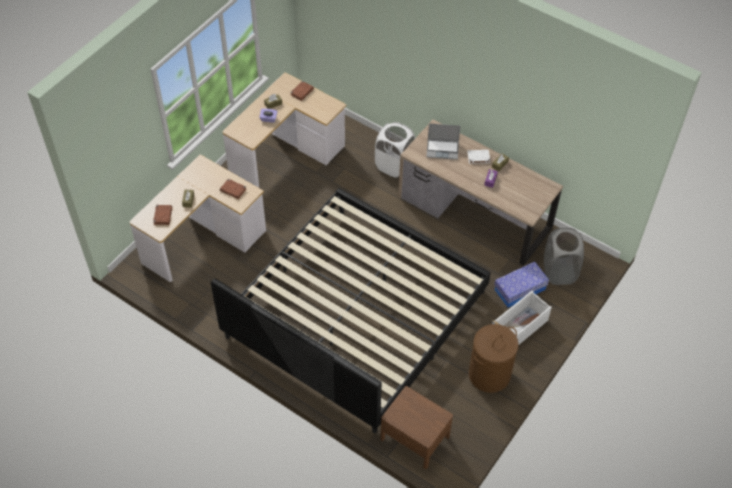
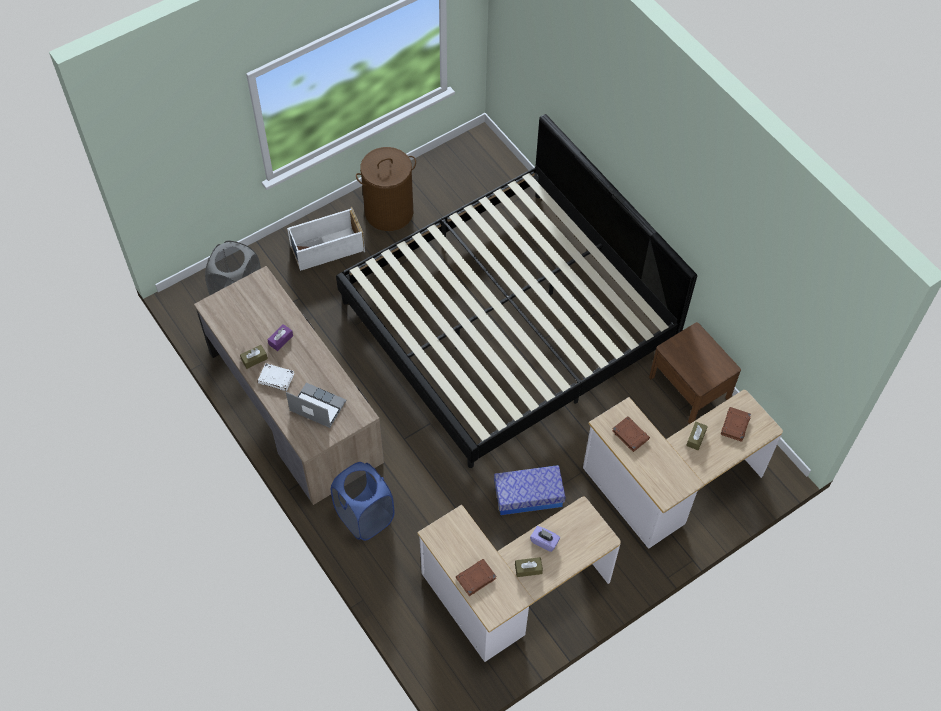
camera: 160 degrees left, 5 degrees up
(394, 165) = (364, 516): white laundry basket -> blue laundry basket
(414, 438) = (499, 177): brown nightstand -> brown nightstand (689, 387)
(520, 289) = (299, 290): storage box -> storage box (528, 496)

